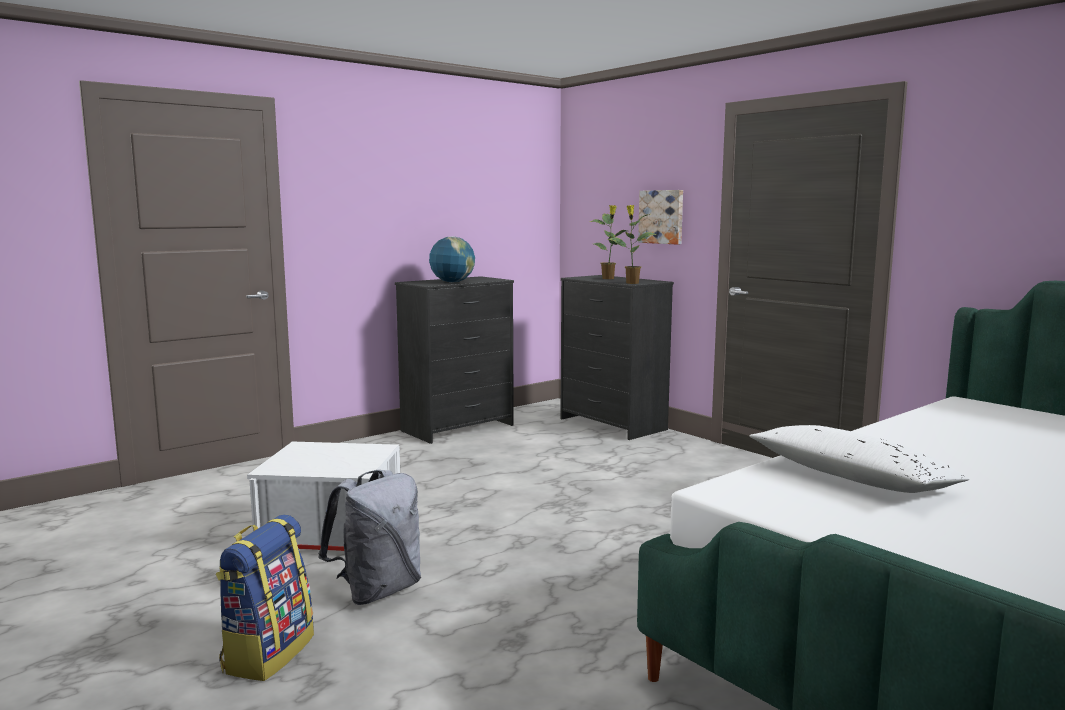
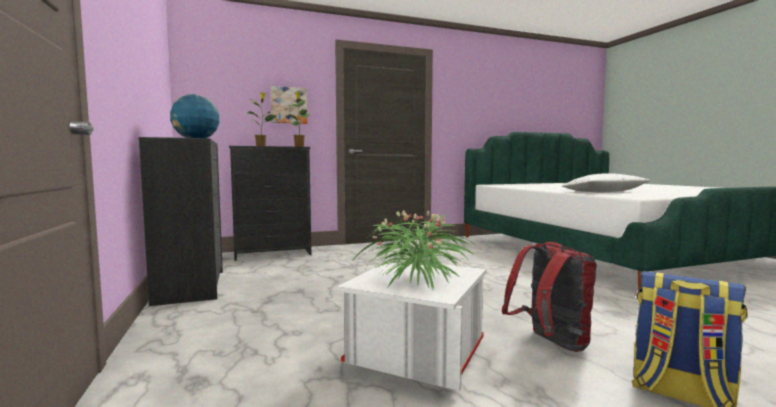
camera: 70 degrees left, 5 degrees down
(320, 458) = (416, 278): none -> potted plant
(377, 591) = (550, 343): grey backpack -> red backpack

